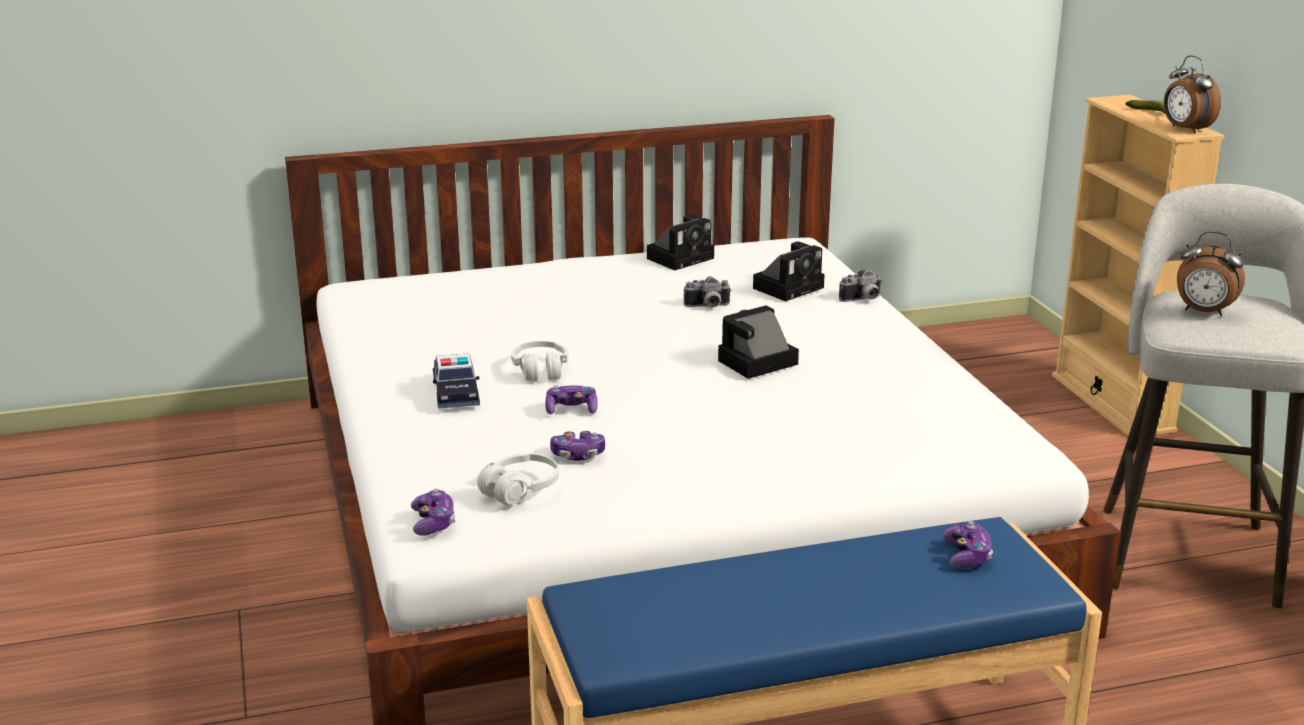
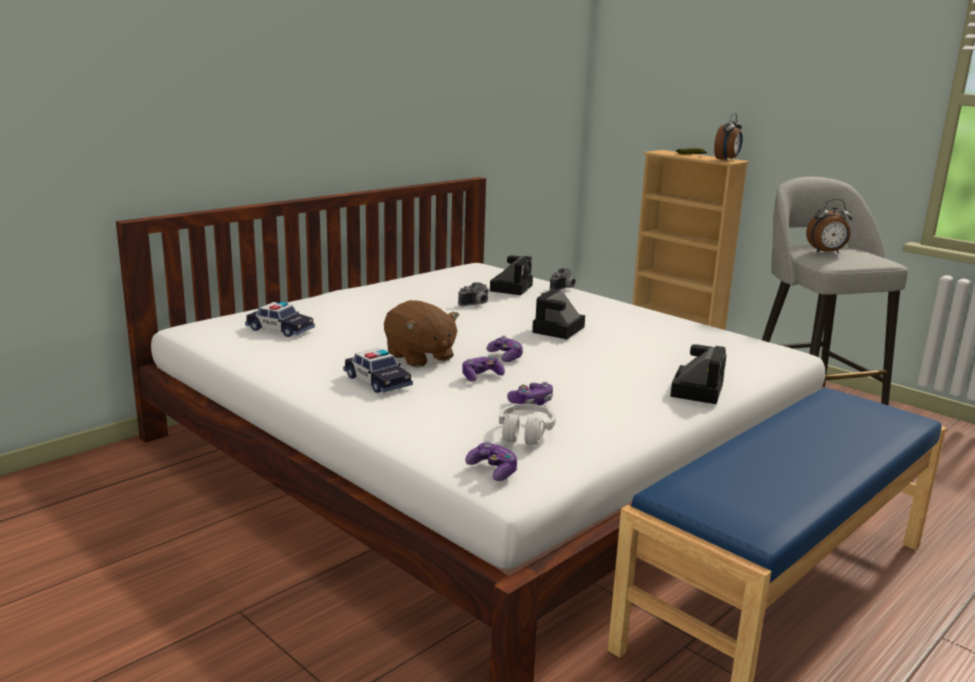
camera: 30 degrees left, 5 degrees down
(439, 305) = (280, 329): none -> toy car
(540, 370) = (419, 357): white headphones -> brown plush toy
(682, 257) = (416, 281): camera -> camera (696, 389)
(966, 556) = (848, 411): game controller -> game controller (505, 356)
(1185, 129) = (727, 160): alarm clock -> alarm clock turned 90 degrees counterclockwise

